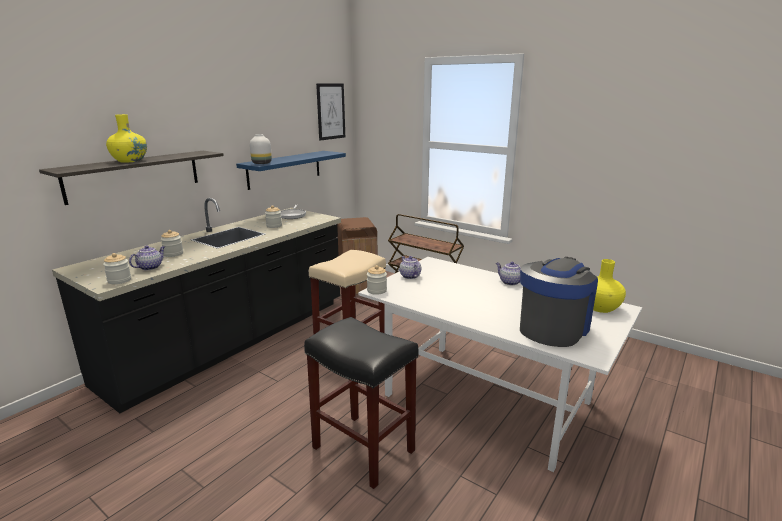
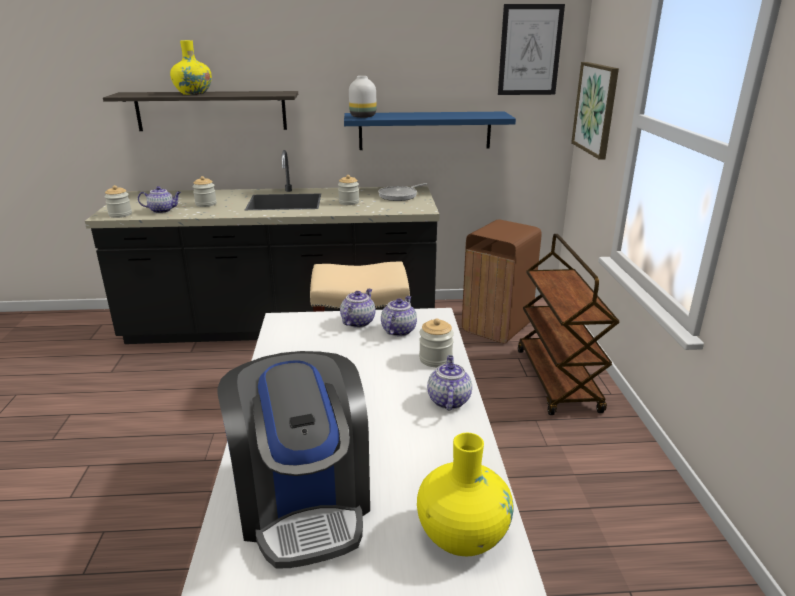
camera: 50 degrees right, 5 degrees up
(362, 449) = (167, 504): black stool -> none
(376, 290) = (282, 321): jar -> jar (435, 359)
(378, 142) = (596, 109): none -> picture
(433, 271) = (398, 330): none -> teapot
(553, 328) = (303, 501): coffee machine -> coffee machine turned 75 degrees clockwise

